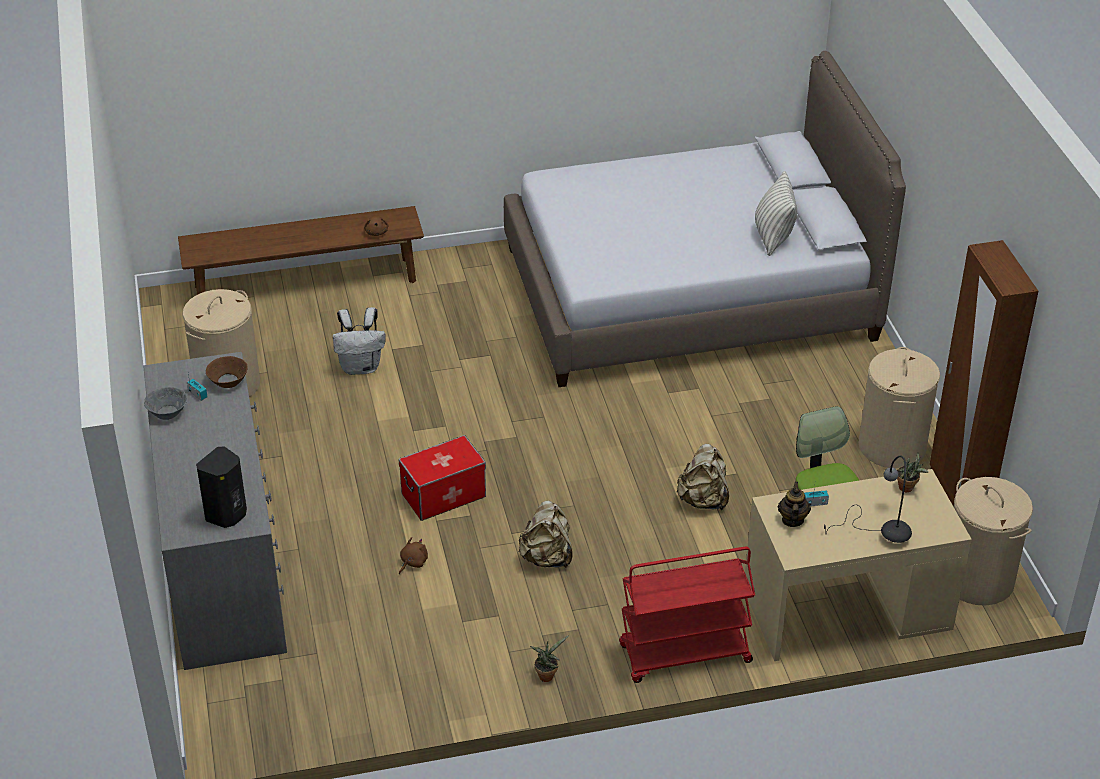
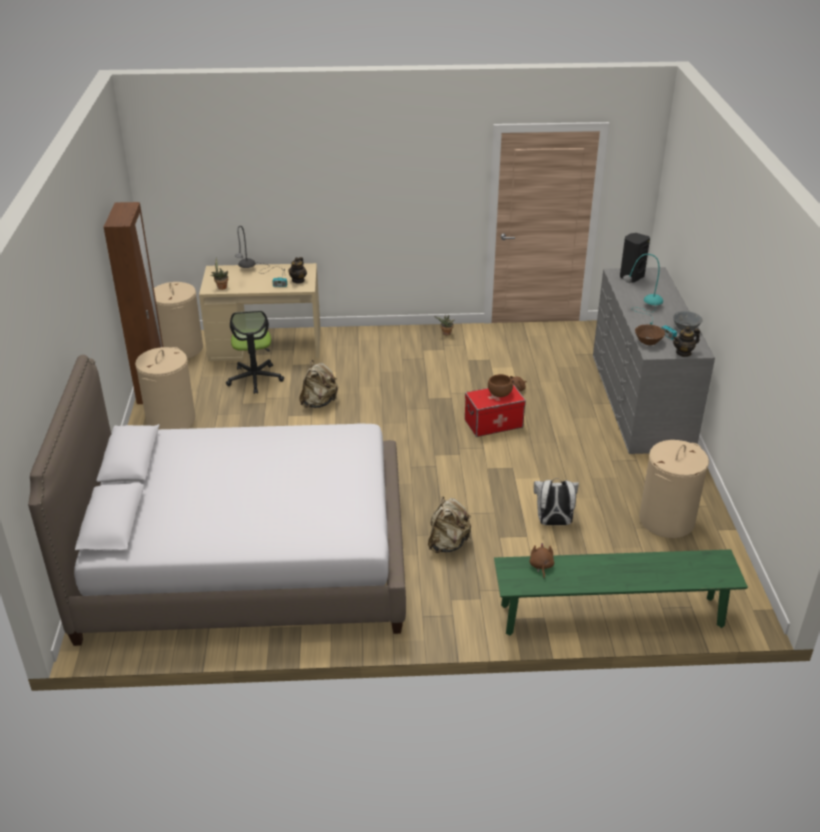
camera: 170 degrees left, 5 degrees down
(184, 367) = (683, 353): none -> teapot
(219, 443) = (645, 309): none -> turquoise table lamp
(306, 284) = (611, 615): brown bench -> green bench
(436, 465) = (499, 393): none -> brown bowl
(547, 557) = (432, 383): beige backpack -> beige backpack (448, 544)
(684, 655) = (367, 334): red cart -> none
(773, 237) = (184, 452): pillow -> none

